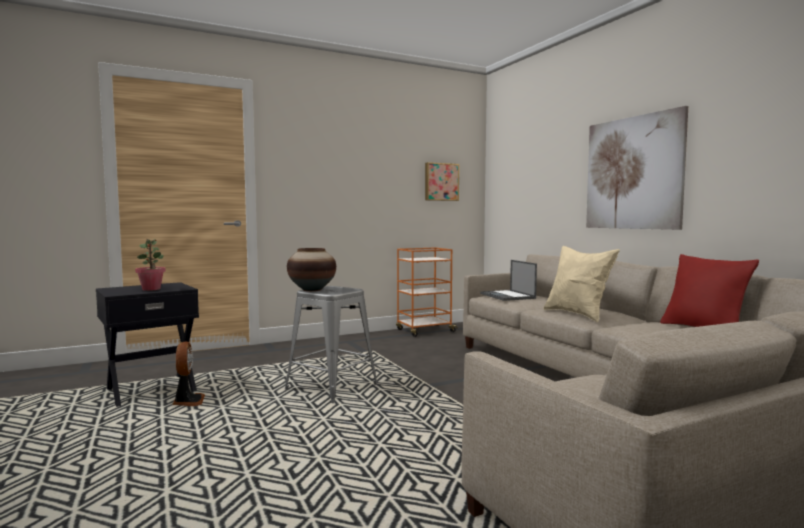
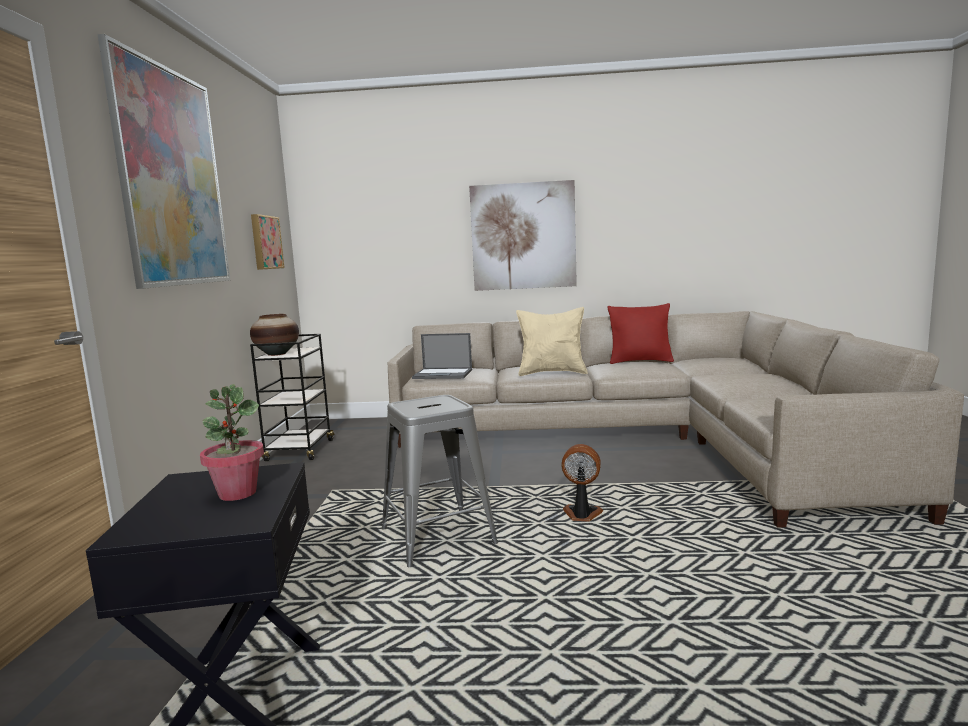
camera: 60 degrees left, 5 degrees up
(188, 402) = (363, 658): fan -> fan (582, 515)
(312, 290) = (417, 411): vase -> vase (277, 354)
(339, 143) = (172, 178): none -> picture
(424, 331) = (300, 451): orange cart -> black cart

